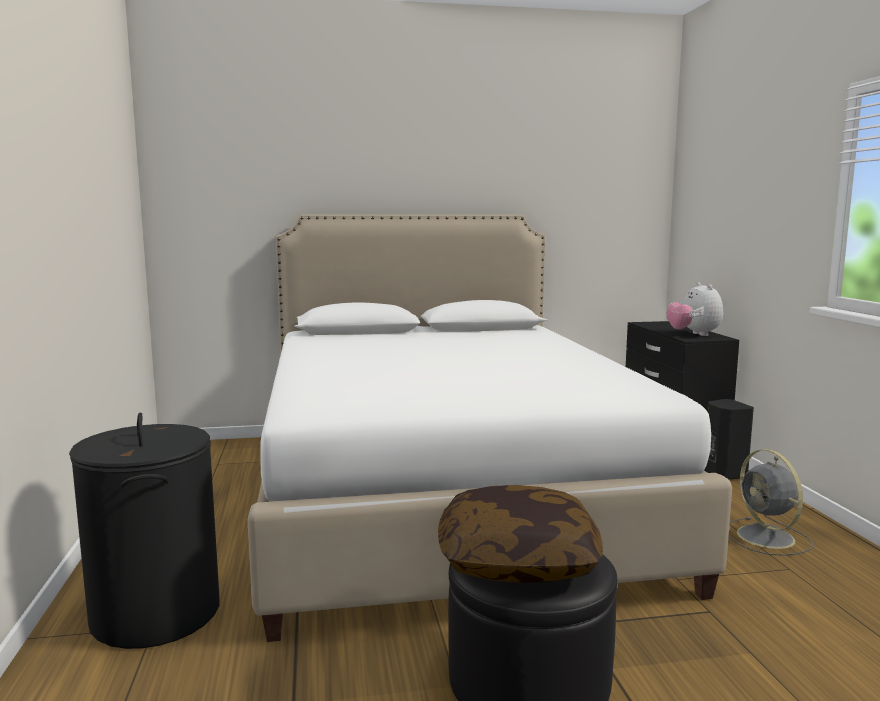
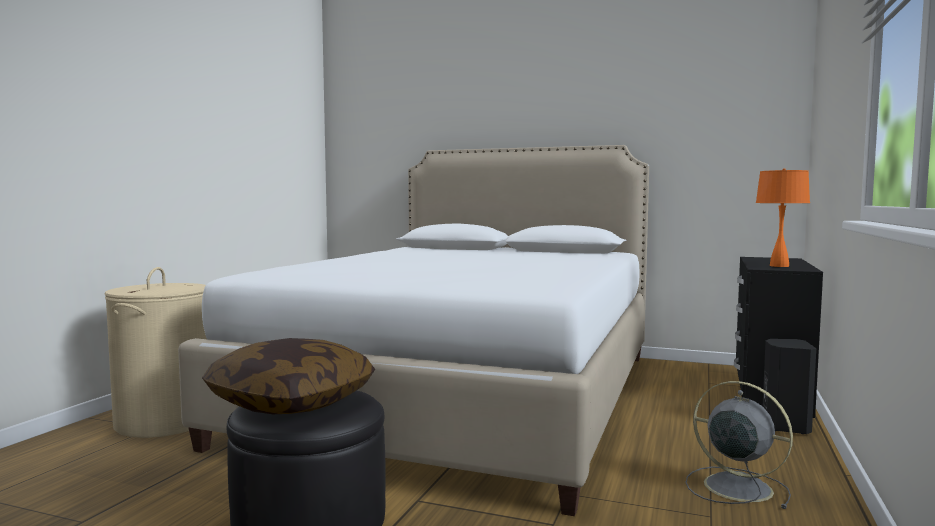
camera: 30 degrees right, 5 degrees down
(155, 614) = (164, 421): black laundry basket -> beige laundry basket
(693, 334) = (779, 266): plush toy -> orange table lamp
(767, 538) = (734, 486): grey fan -> grey fan turned 120 degrees clockwise

